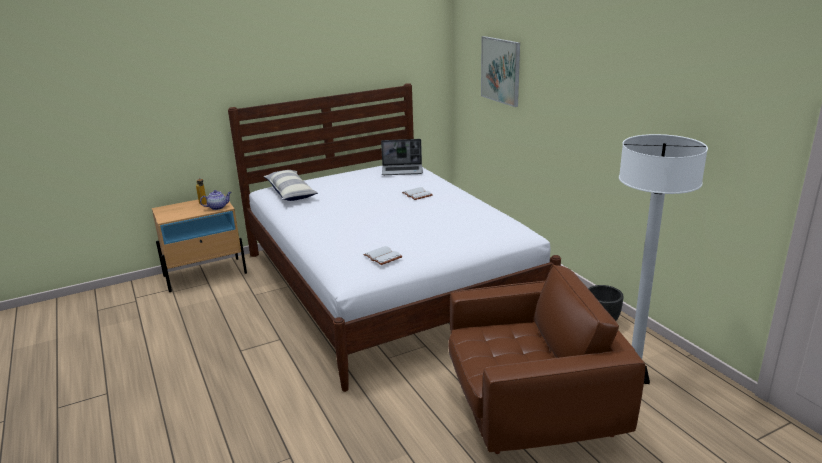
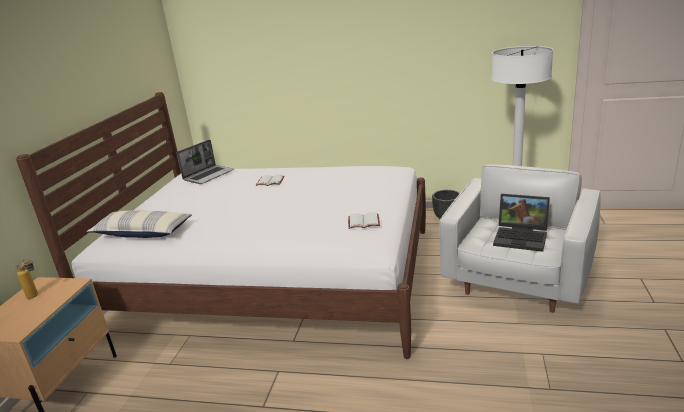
camera: 50 degrees left, 0 degrees up
(218, 207) = (66, 288): teapot -> none
(500, 70) = (257, 56): picture -> none
(509, 356) = (522, 237): none -> laptop
(530, 411) = (518, 280): brown armchair -> white armchair

